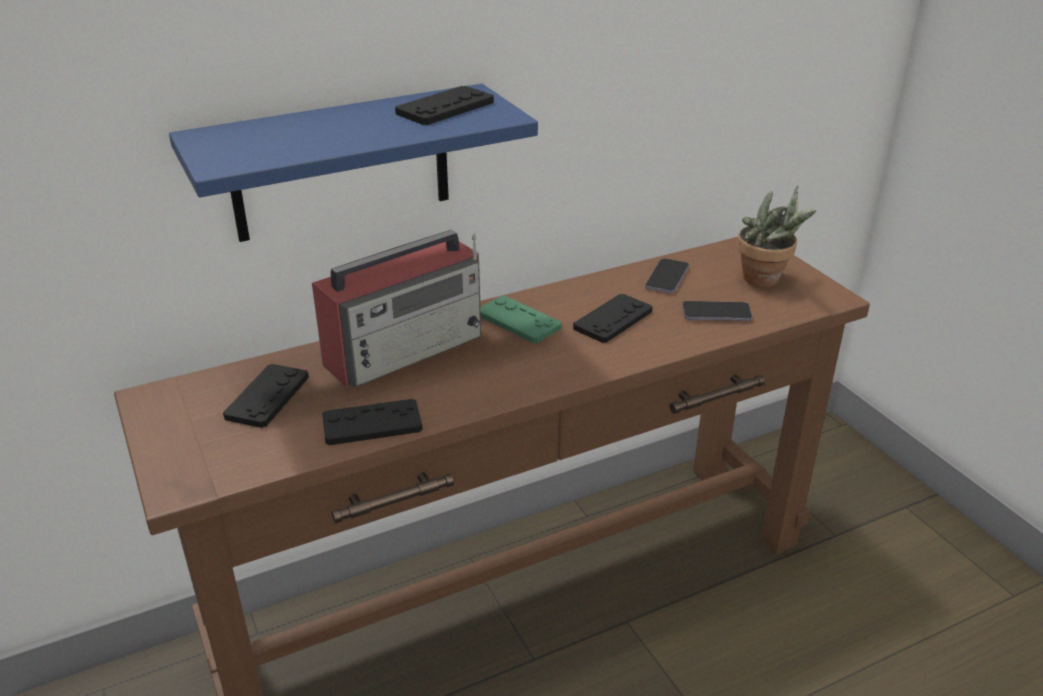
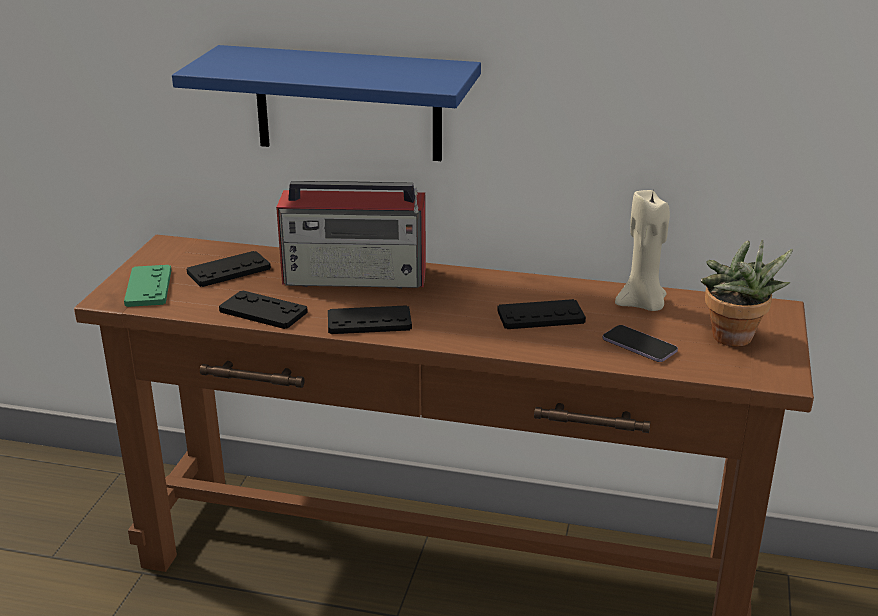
camera: 40 degrees right, 5 degrees down
(445, 108) = (412, 71): black game controller -> black game controller (369, 322)
(518, 321) = (465, 289): green game controller -> green game controller (148, 287)
(667, 278) = (642, 305): phone -> beige candle

